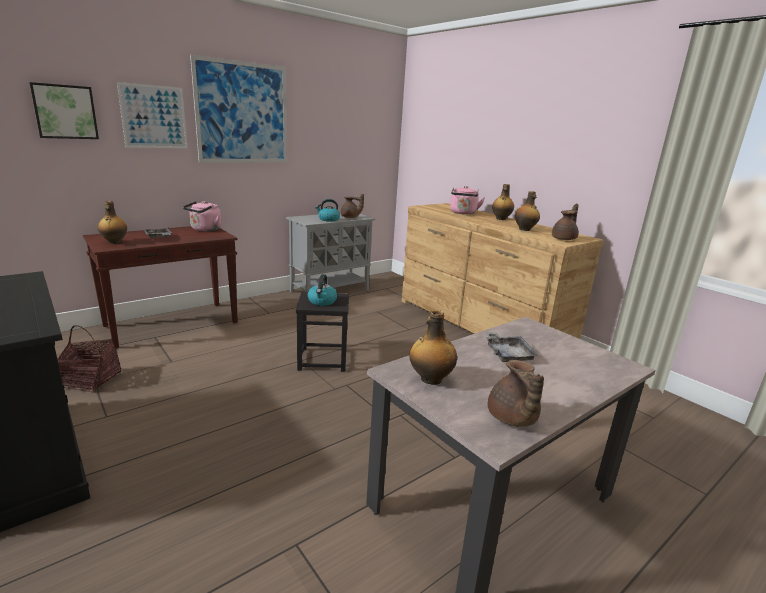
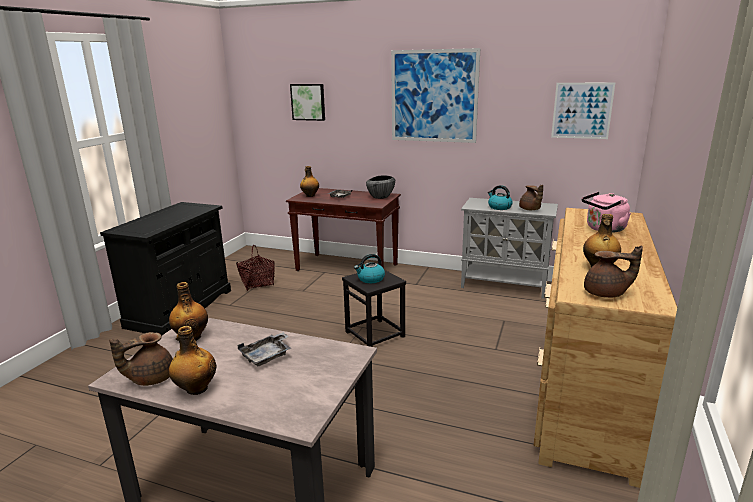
camera: 60 degrees right, 0 degrees up
(154, 117) = (361, 103): picture -> picture (582, 110)
(205, 230) = (380, 197): pink kettle -> bowl
(500, 219) = (628, 248): bottle -> bottle (196, 389)

